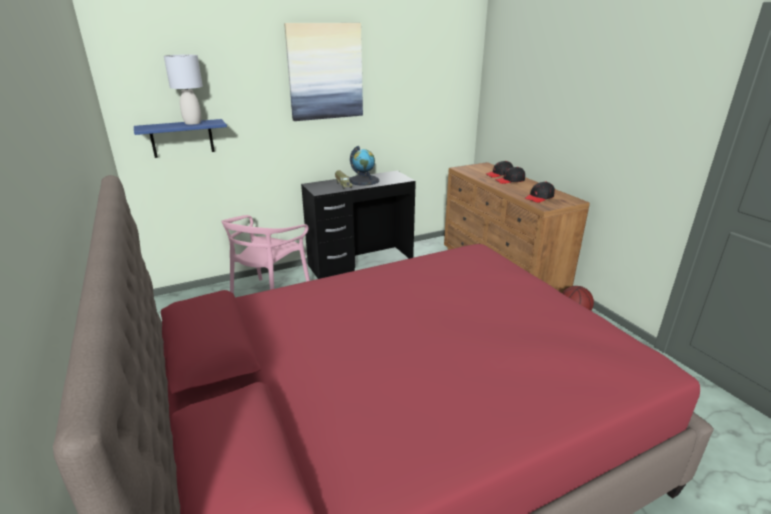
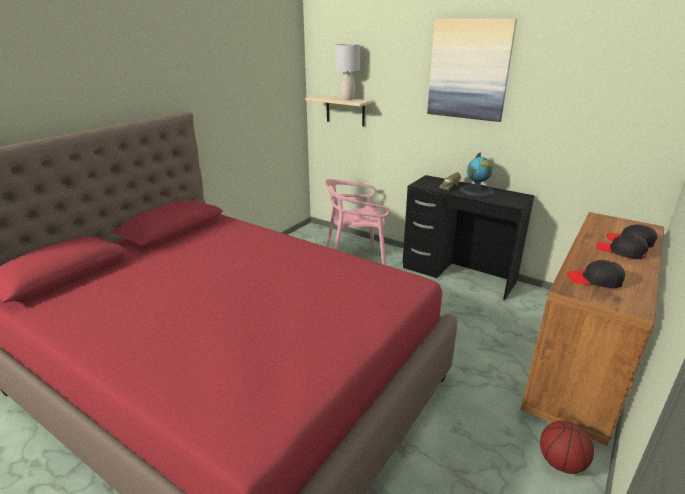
camera: 60 degrees right, 0 degrees up
(182, 138) = (345, 110): blue shelf -> beige shelf

